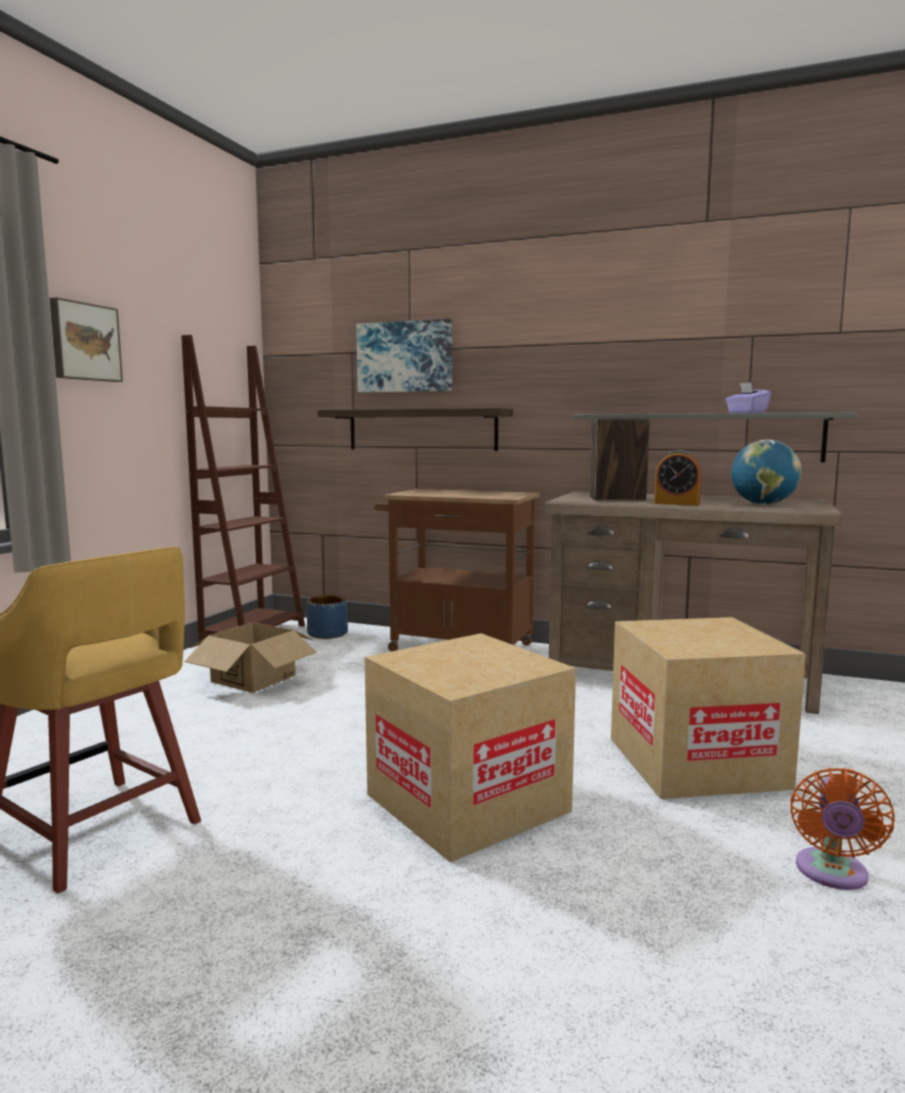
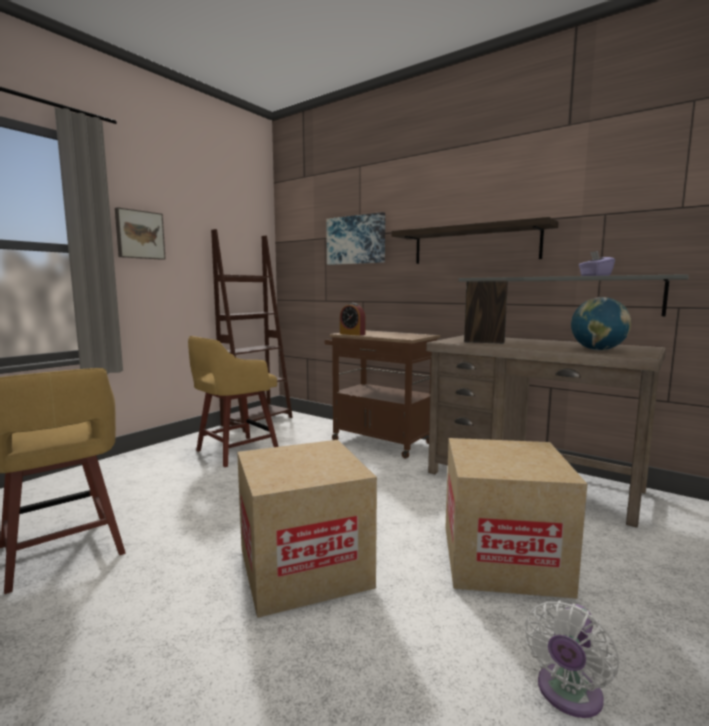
camera: 15 degrees right, 0 degrees up
(253, 678) = (234, 451): cardboard box -> yellow stool
(328, 634) = (302, 424): blue planter -> none
(421, 430) = (366, 289): shelf -> shelf (474, 245)
(676, 503) = (524, 347): alarm clock -> alarm clock (352, 334)
(831, 874) = (567, 695): orange fan -> white fan

